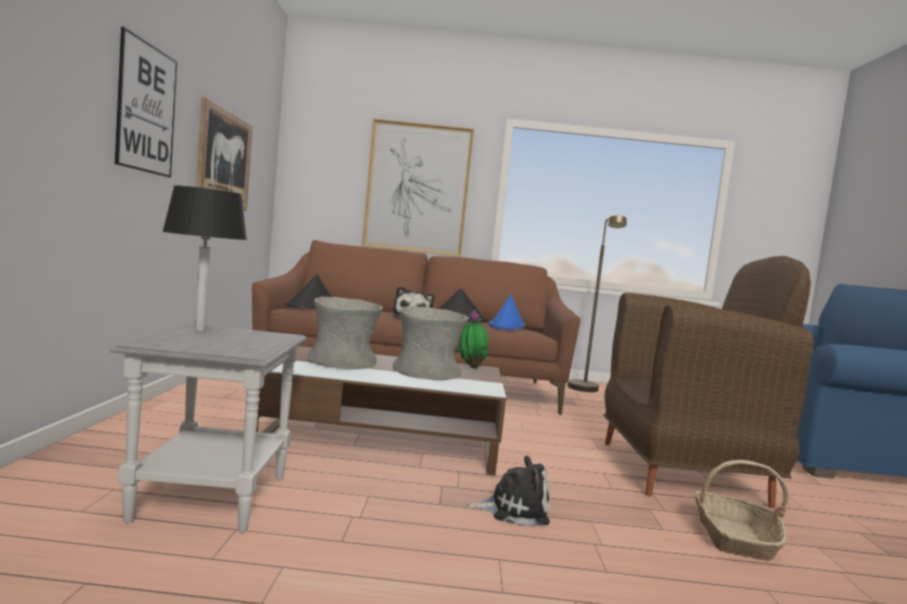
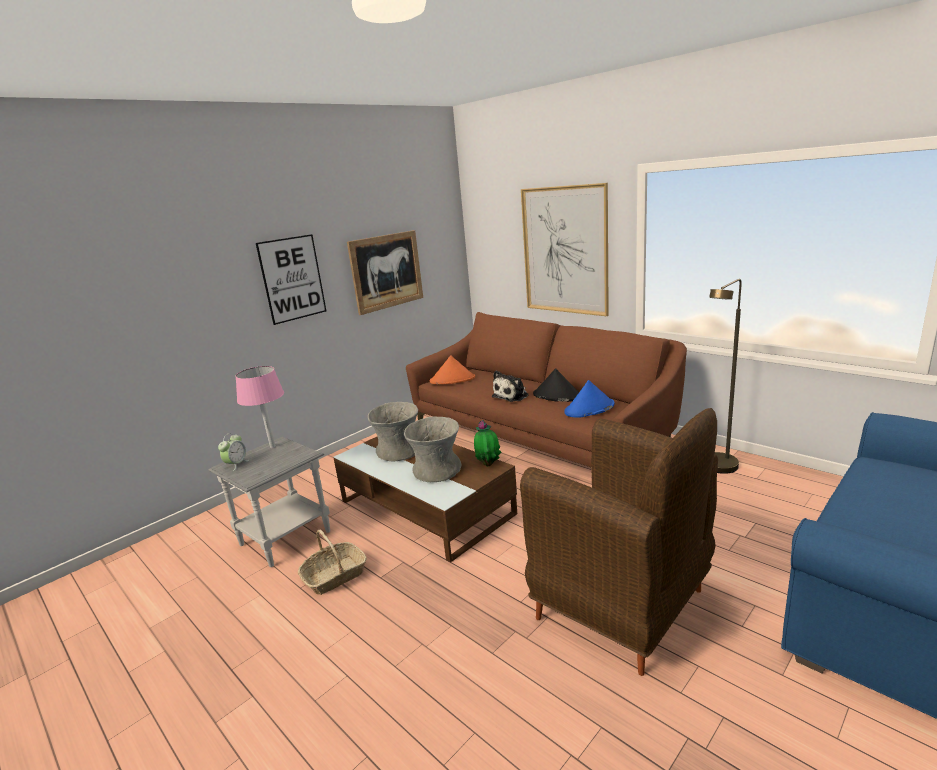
camera: 45 degrees right, 15 degrees up
(172, 342) = (236, 464): none -> alarm clock
(200, 330) = (273, 446): black table lamp -> pink table lamp
(313, 307) = (452, 380): black hat -> orange hat
(514, 509) = (417, 597): plush toy -> none
(734, 538) = (537, 684): basket -> basket (334, 576)

